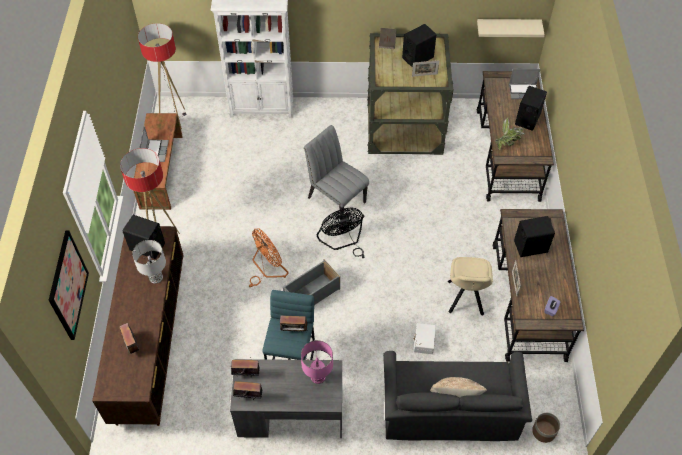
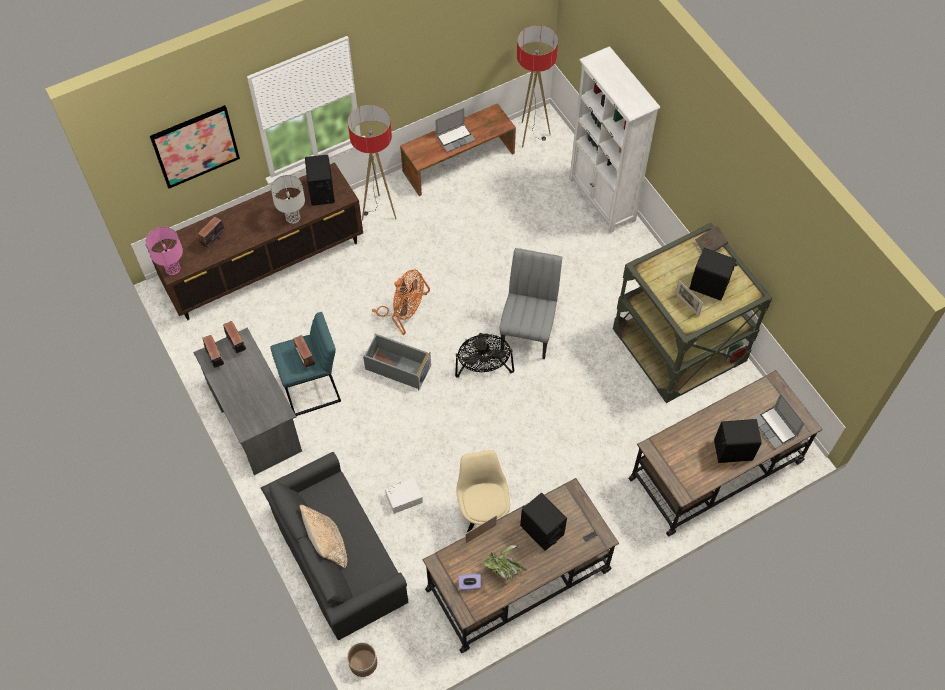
camera: 60 degrees right, 5 degrees up
(318, 376) = (266, 404): pink table lamp -> pink table lamp (173, 269)
(345, 241) = (481, 365): black fan -> black fan turned 135 degrees clockwise
(466, 298) = (482, 515): beige chair -> beige chair turned 105 degrees clockwise
(508, 26) = (827, 351): beige shelf -> none
(508, 142) = (680, 444): potted plant -> potted plant (502, 569)

